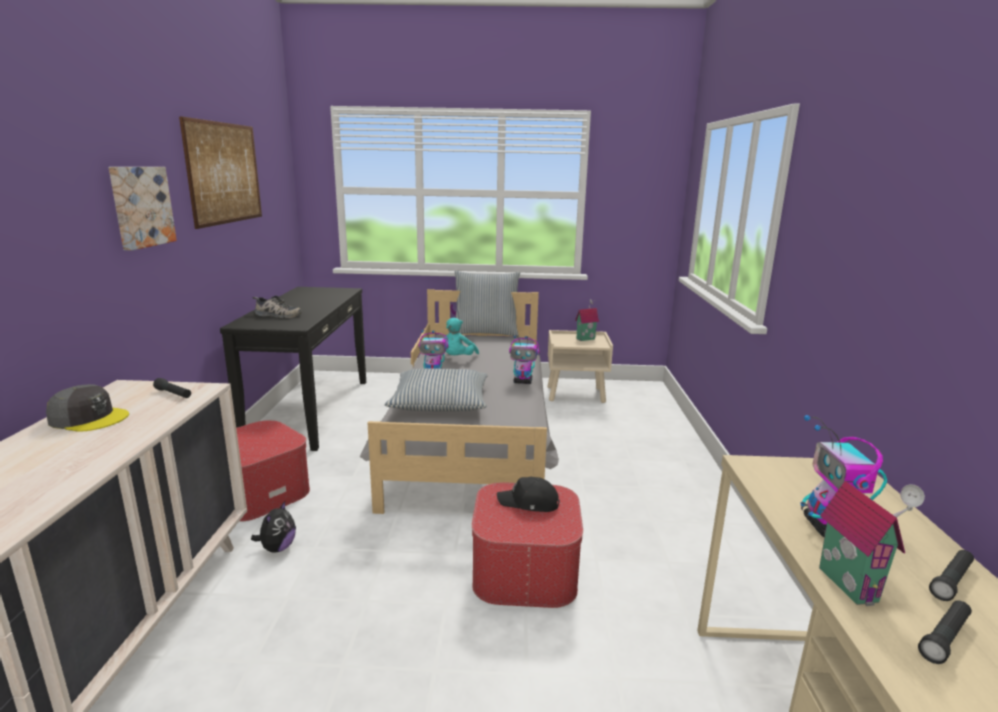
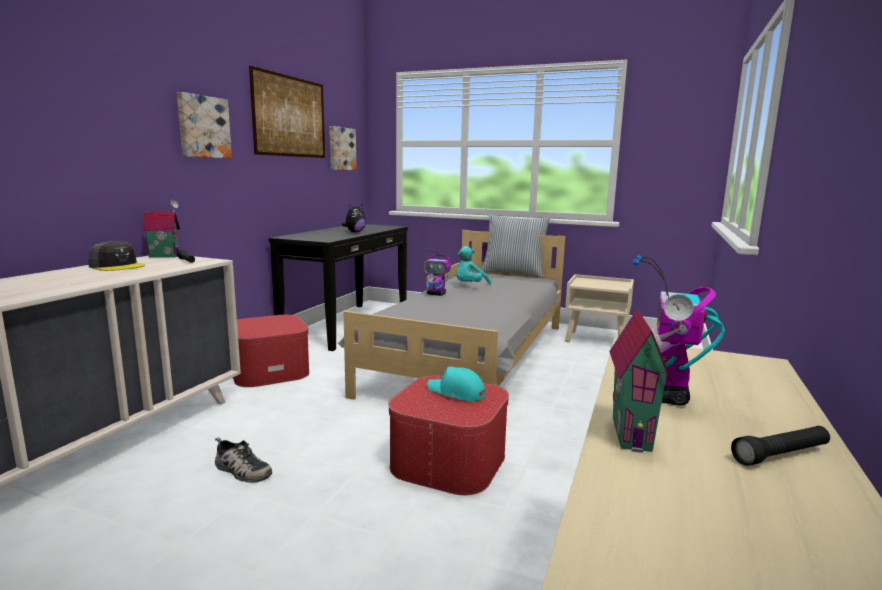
camera: 20 degrees right, 5 degrees down
(274, 201) = (341, 149): none -> picture
(276, 315) = (319, 234): shoe -> shoe (241, 471)
(277, 548) = (256, 408): plush toy -> plush toy (355, 232)
(440, 402) = (424, 310): pillow -> none
(523, 382) = (515, 305): toy robot -> none
(529, 503) = (456, 393): black cap -> turquoise cap
(585, 338) = (607, 283): toy house -> toy house (165, 256)
(944, 638) = (703, 491): black flashlight -> none

